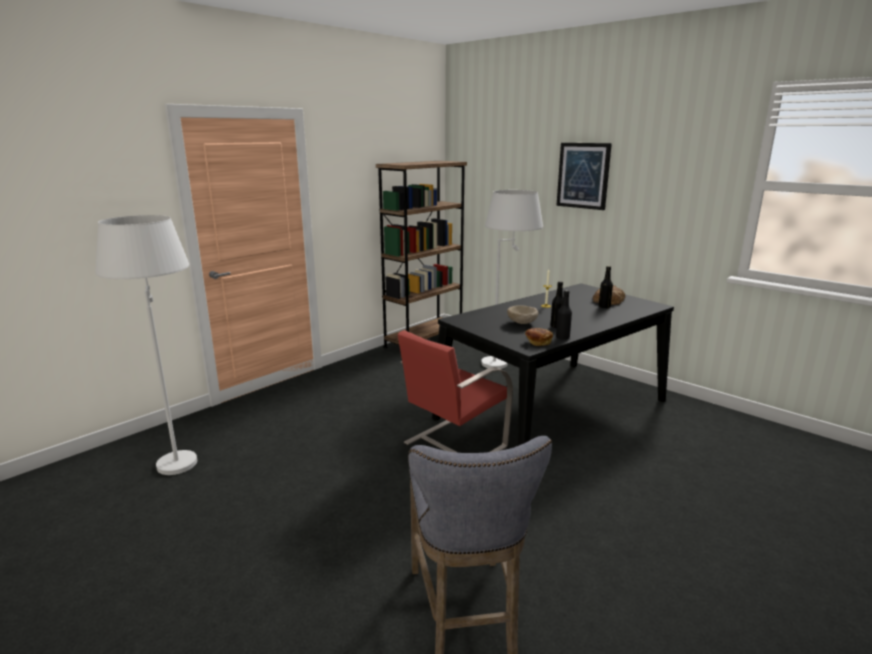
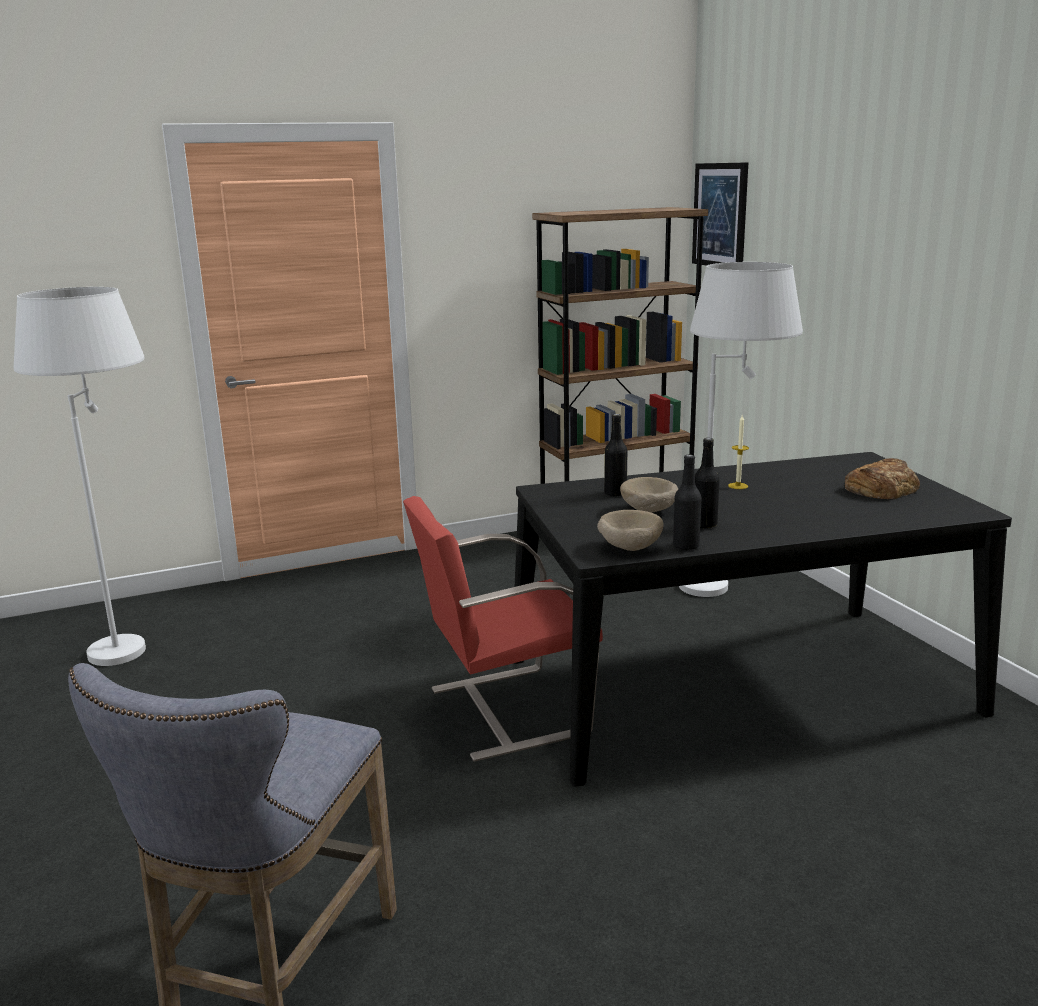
camera: 25 degrees right, 0 degrees up
(538, 342) = (628, 547): bread -> beige bowl
(583, 175) = (891, 236): picture -> picture (720, 215)
(604, 307) = (853, 501): black bottle -> black bottle (615, 493)

